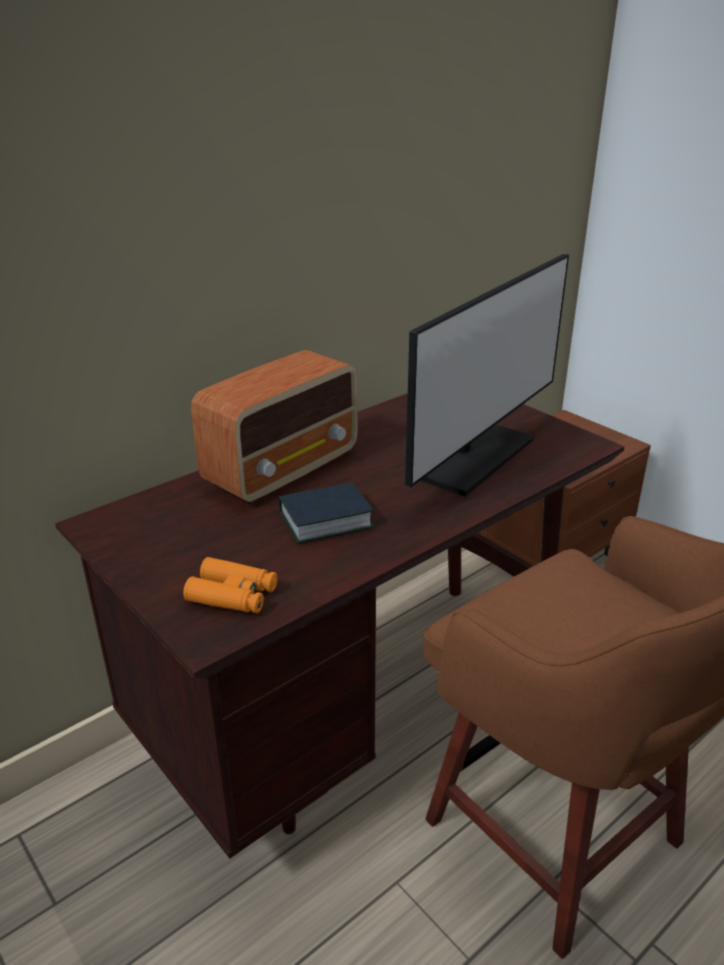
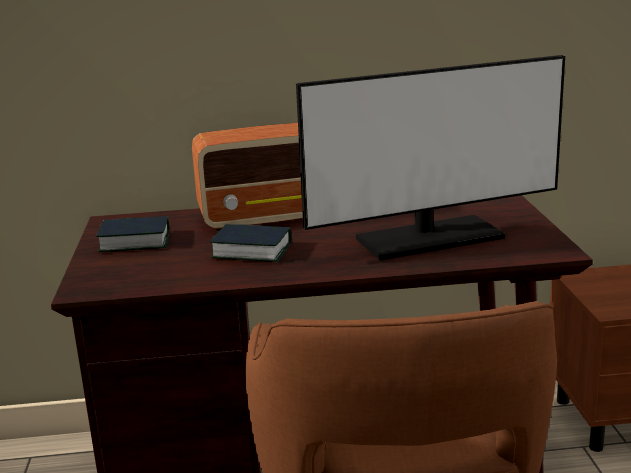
camera: 35 degrees right, 10 degrees down
(172, 546) = (135, 241): none -> book
(233, 595) = (130, 274): orange binoculars -> none

